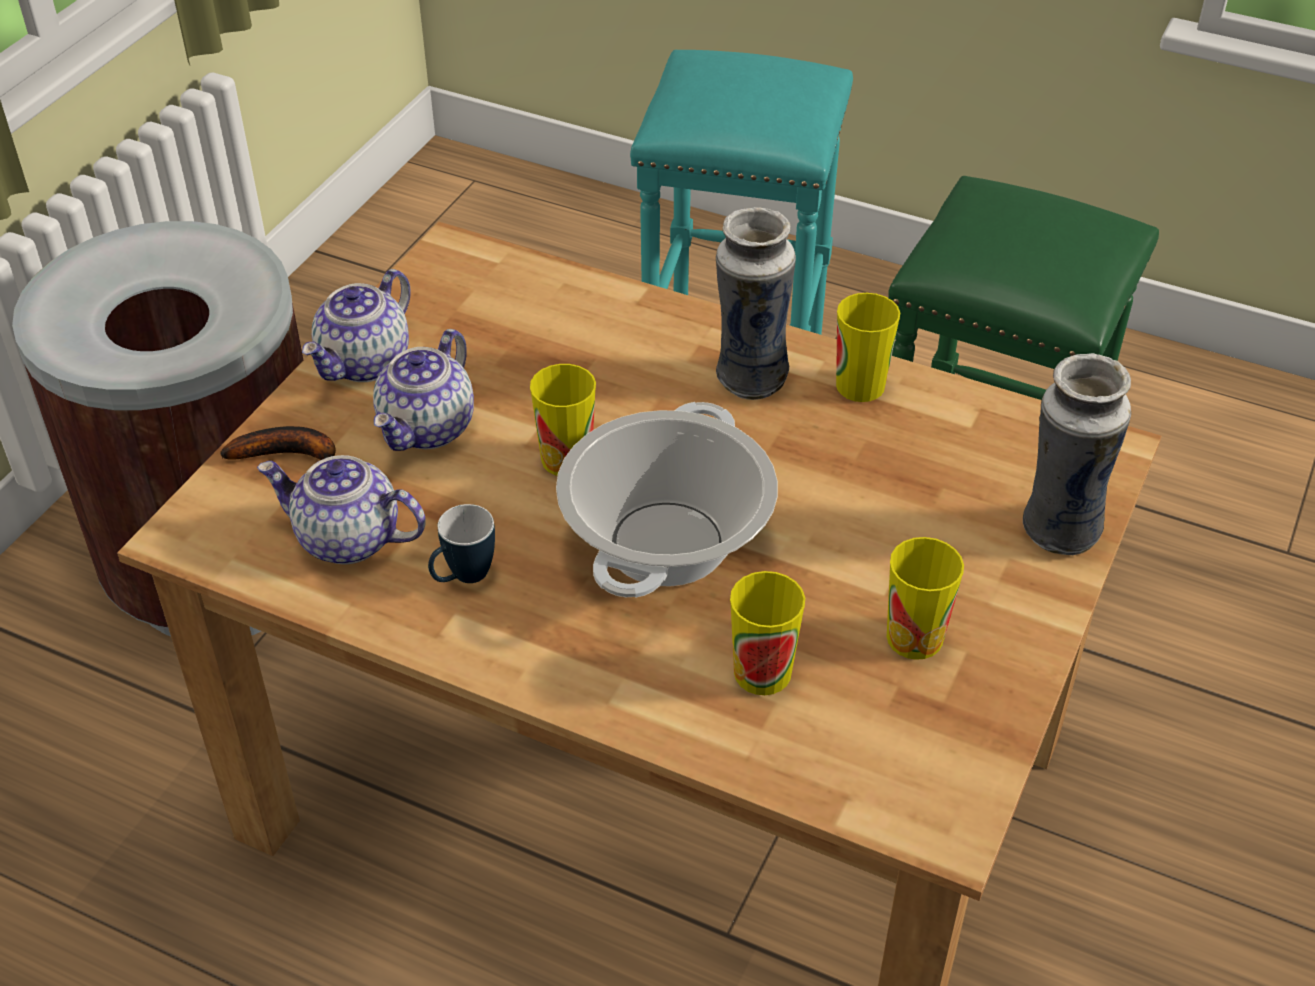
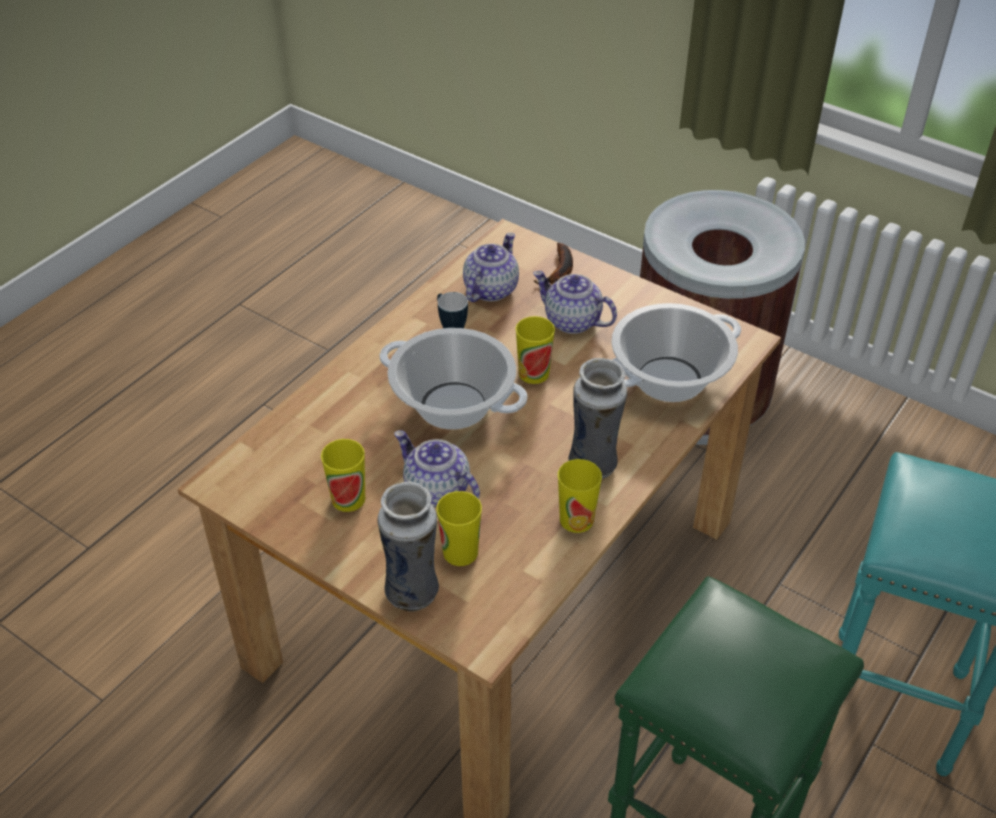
camera: 100 degrees right, 0 degrees up
(365, 363) = (634, 300): teapot -> teapot (436, 490)
(552, 318) = (669, 379): none -> cooking pot
(762, 672) = (346, 430): cup -> cup (460, 552)

